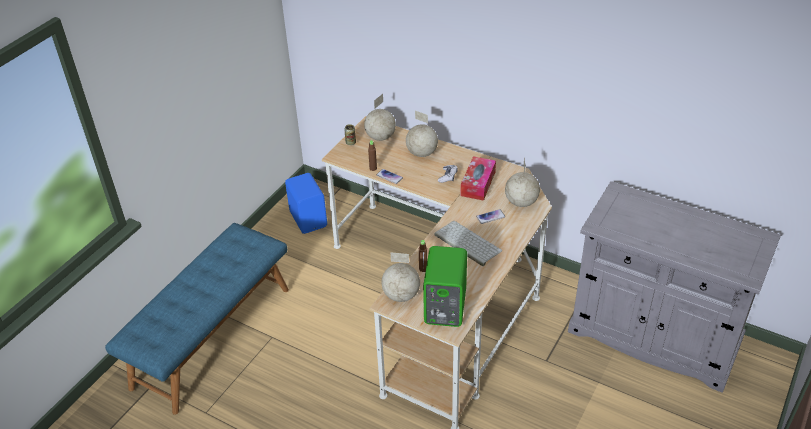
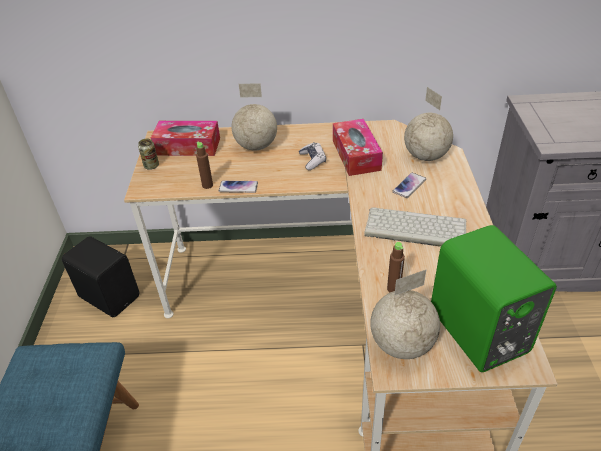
camera: 30 degrees left, 0 degrees up
(309, 219) = (110, 295): blue speaker -> black speaker
(381, 137) = (188, 146): globe -> tissue box

